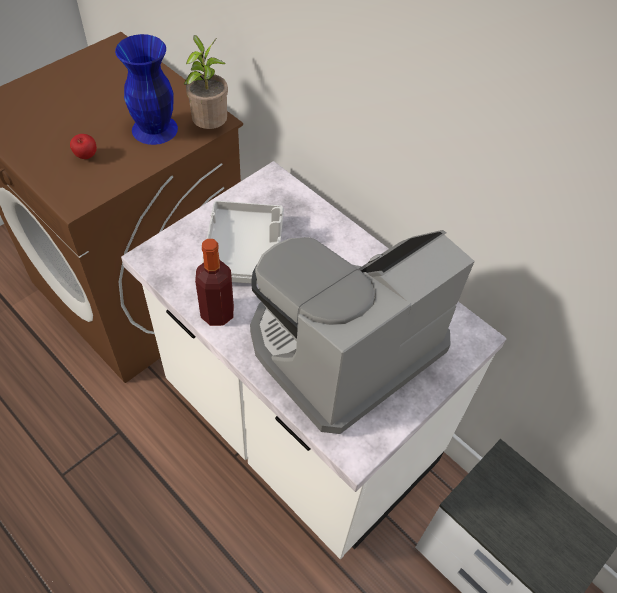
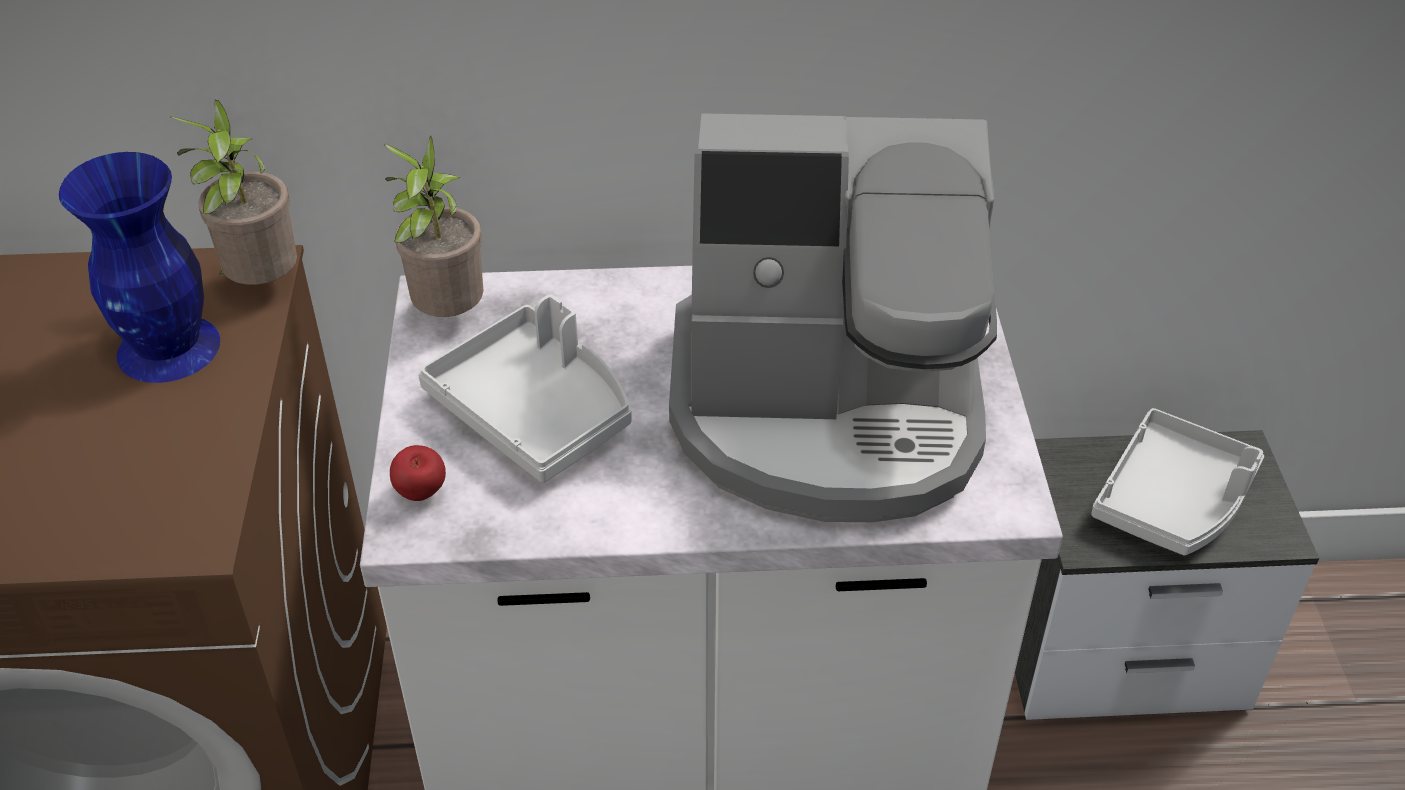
camera: 45 degrees left, 10 degrees down
(86, 157) = (109, 466): apple -> apple (421, 494)
(217, 313) = (619, 511): bottle -> none
(266, 188) = (447, 315): none -> potted plant
(342, 346) = (828, 412): coffee machine -> coffee machine turned 90 degrees counterclockwise
(530, 526) = (1174, 500): none -> grey tray

